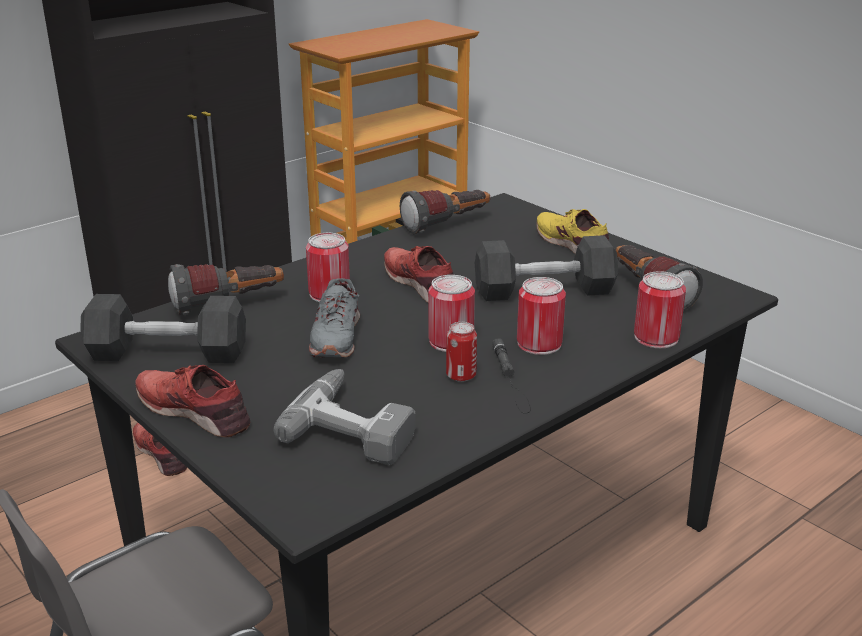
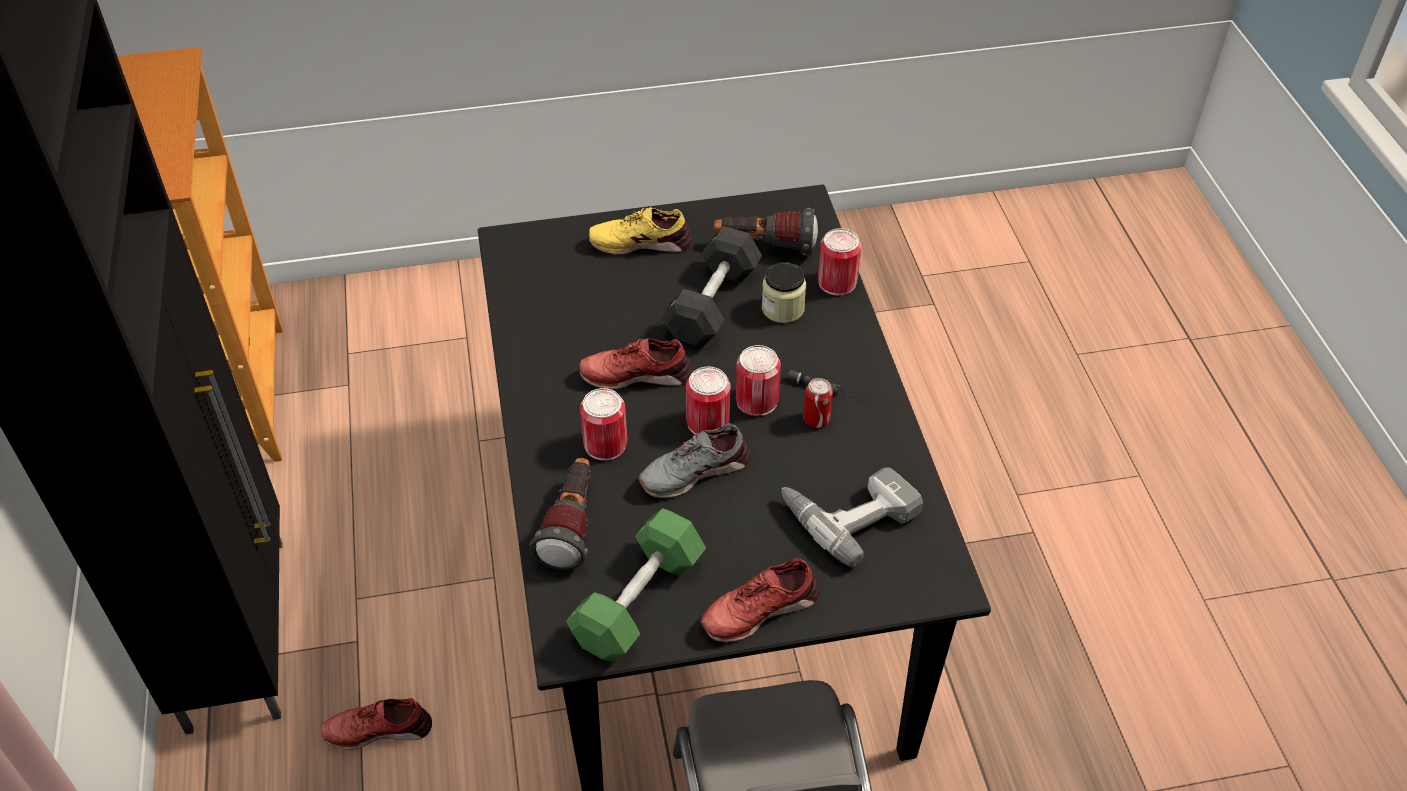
camera: 60 degrees left, 20 degrees up
(168, 353) = (638, 600): black dumbbell -> green dumbbell
(335, 337) = (694, 471): grey shoe -> grey shoe turned 120 degrees clockwise
(447, 225) = (524, 301): flashlight -> none
(539, 343) = (799, 351): can -> can (708, 422)
(582, 322) = (783, 308): none -> jar

